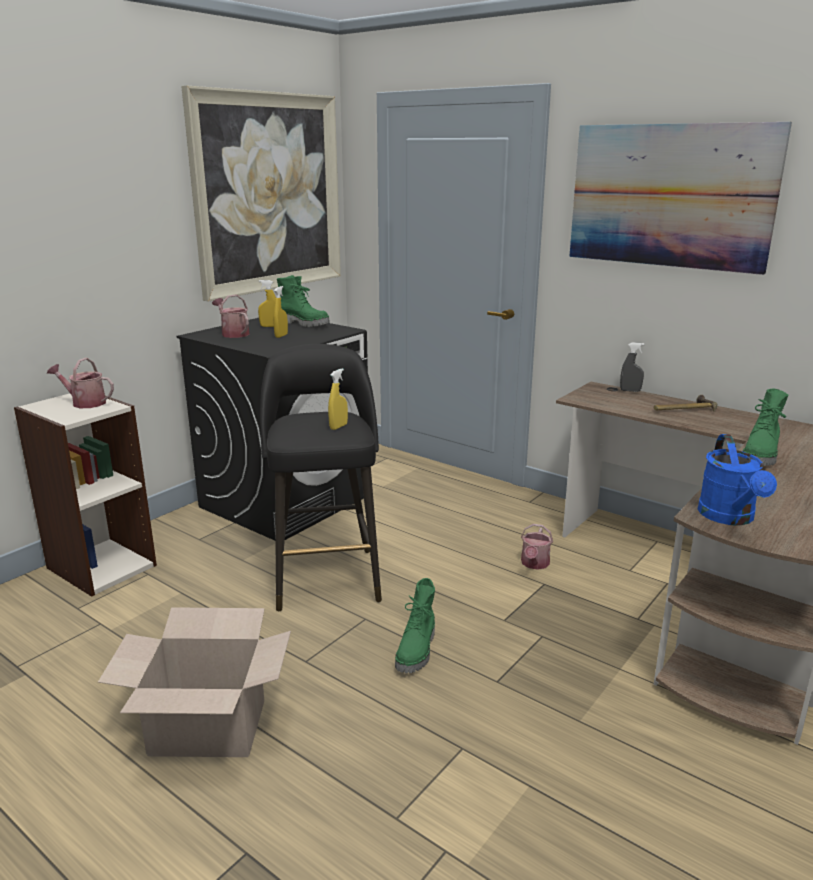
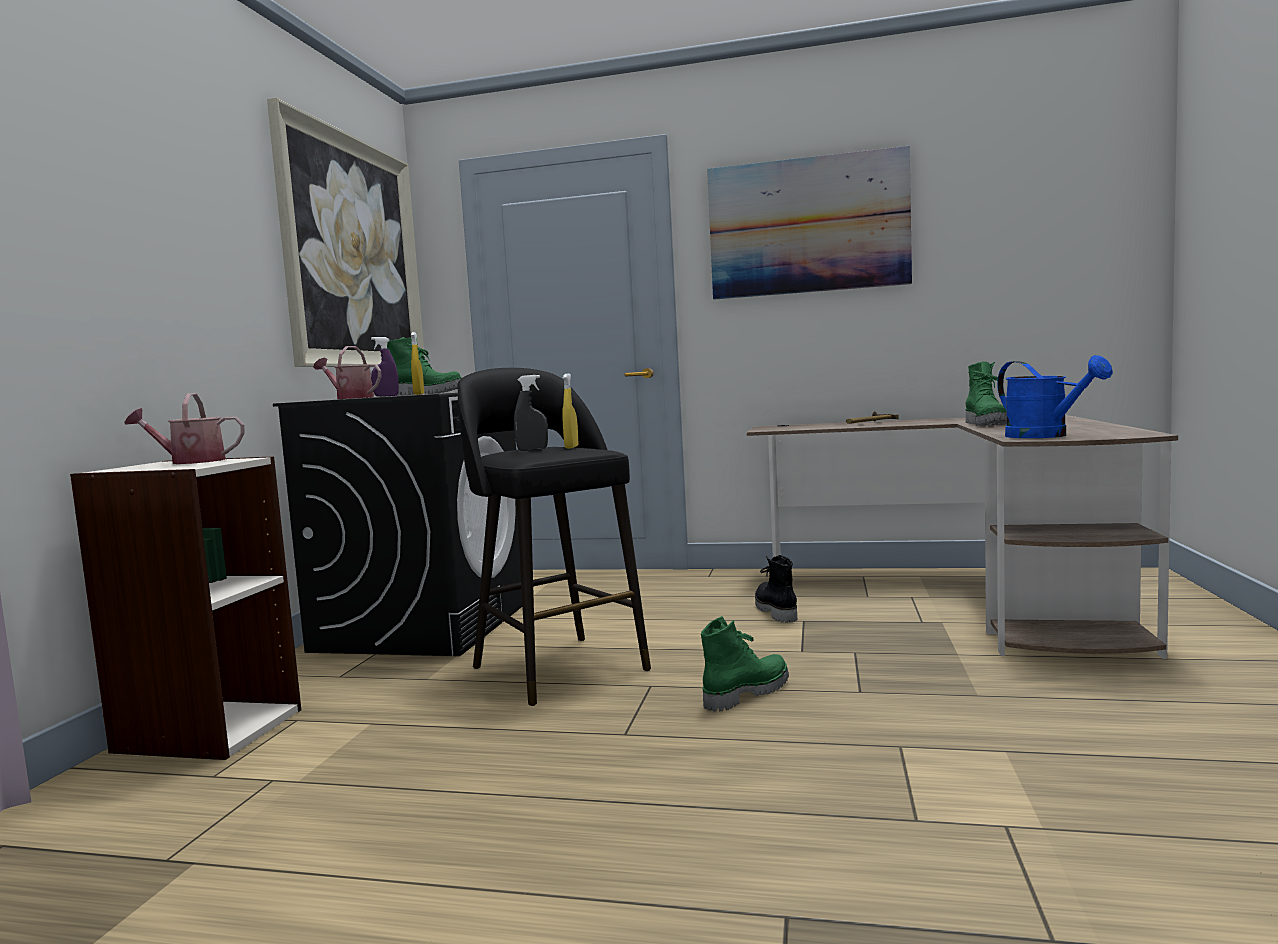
camera: 25 degrees left, 15 degrees down
(208, 727) = (572, 823): cardboard box -> none
(269, 326) = (386, 396): yellow spray bottle -> purple spray bottle
(417, 651) = (745, 693): green boot -> green boot turned 120 degrees counterclockwise
(534, 564) = (774, 611): watering can -> black boot
(630, 391) = (801, 423): grey spray bottle -> grey spray bottle (532, 450)

